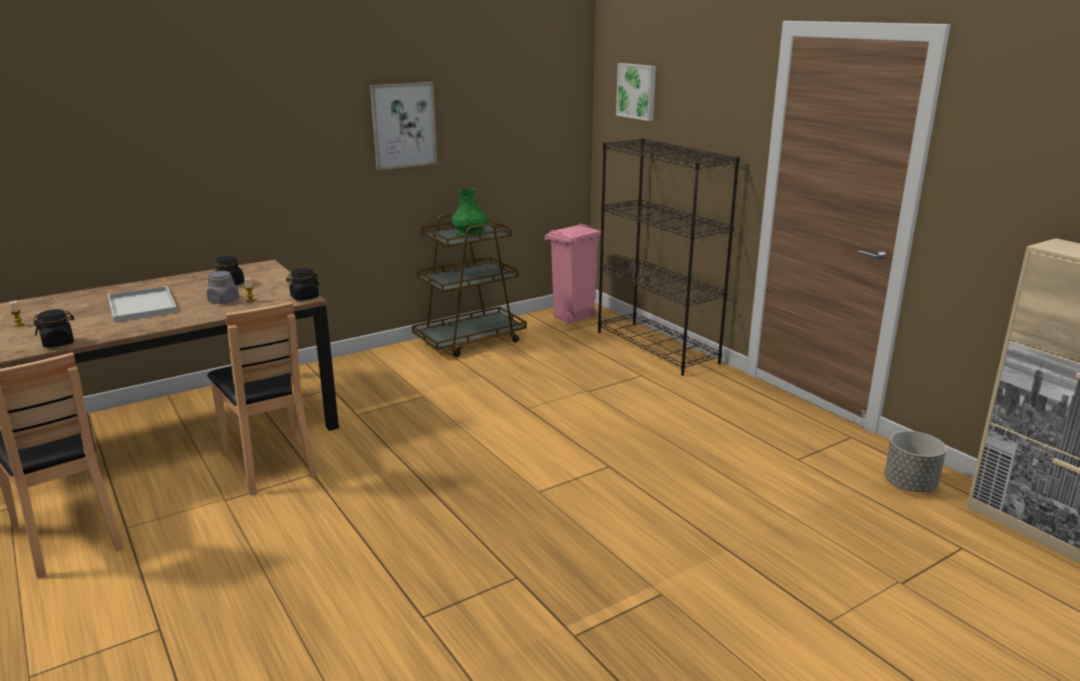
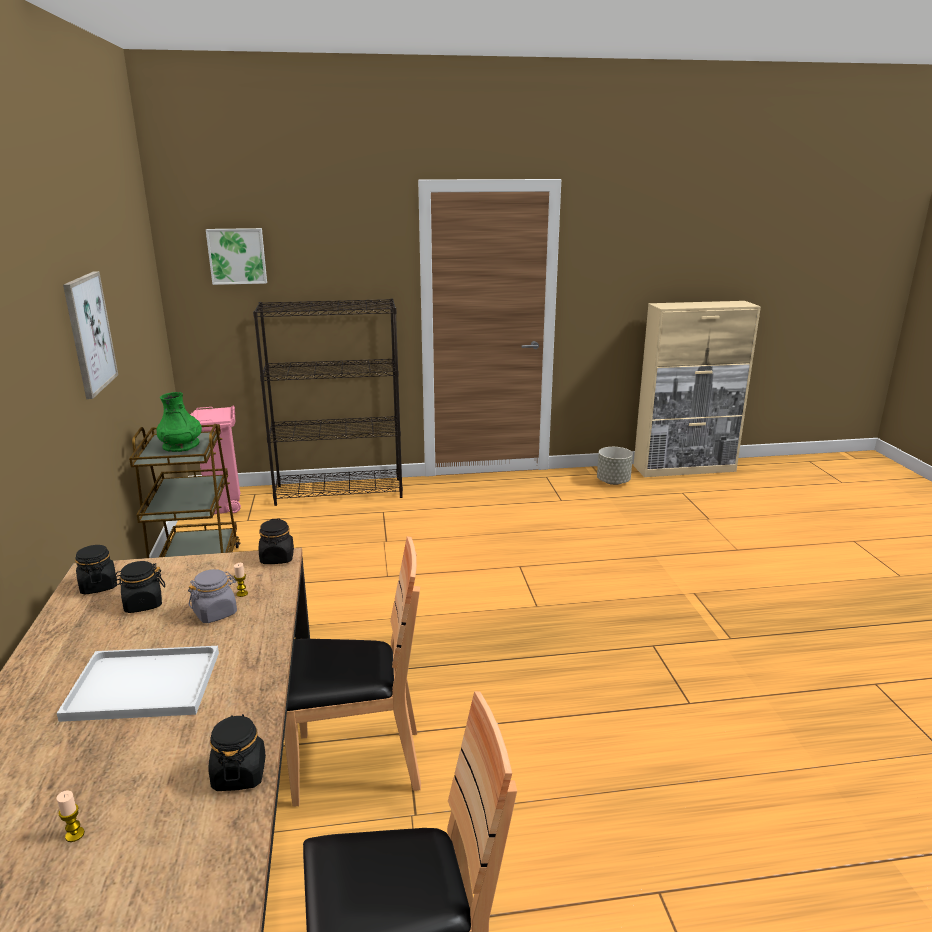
camera: 65 degrees left, 0 degrees up
(248, 270) = (98, 586): none -> black jar

